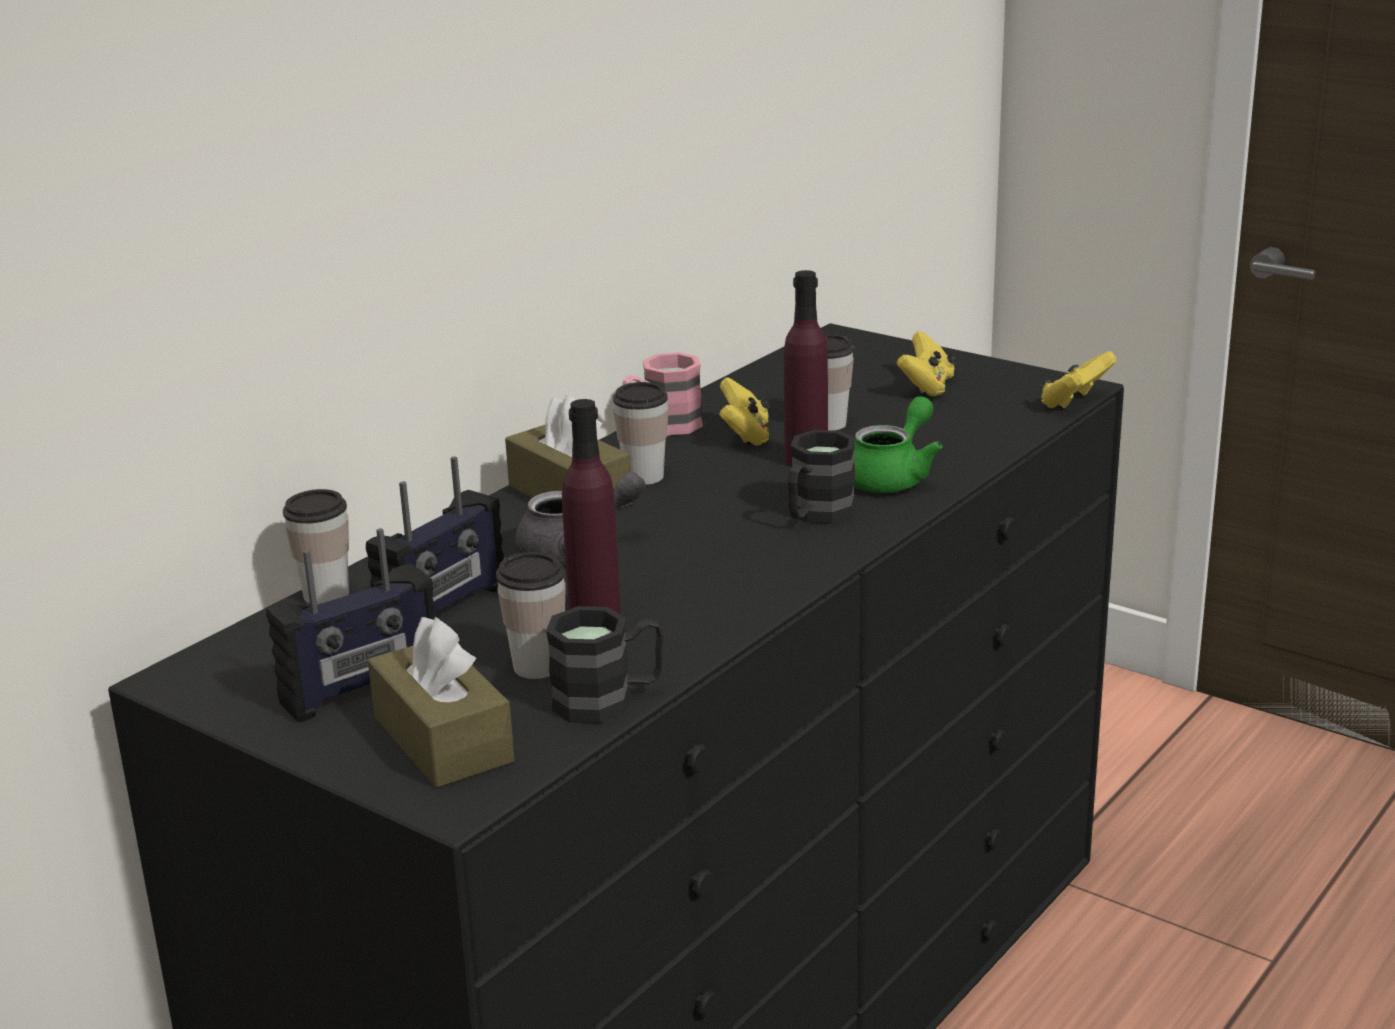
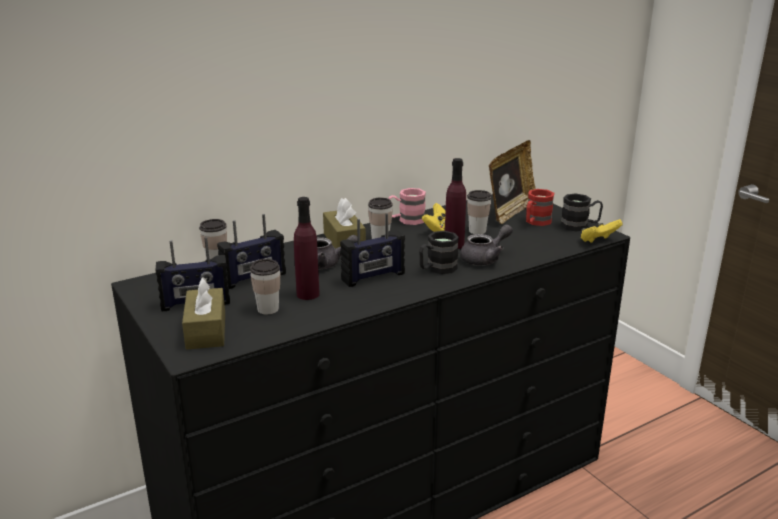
camera: 20 degrees right, 0 degrees up
(609, 700) = (282, 329): black mug -> black mug (580, 226)
(701, 556) = (373, 277): none -> radio
(858, 373) = (510, 211): none -> picture frame
(892, 477) = (485, 259): green teapot -> grey teapot
(927, 387) = (535, 222): yellow game controller -> red mug

